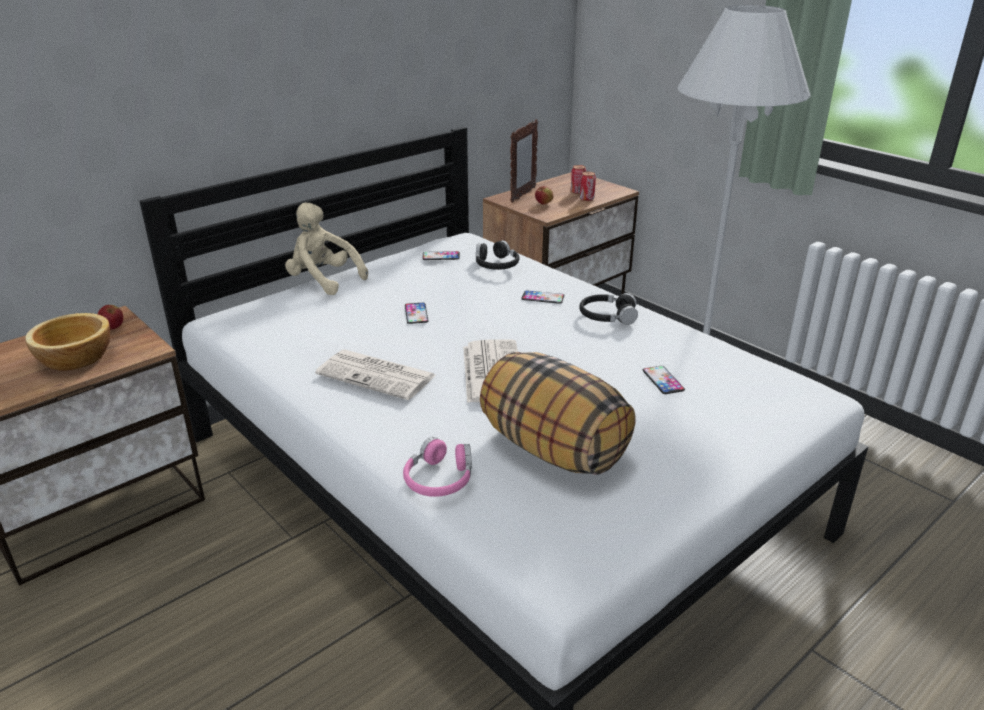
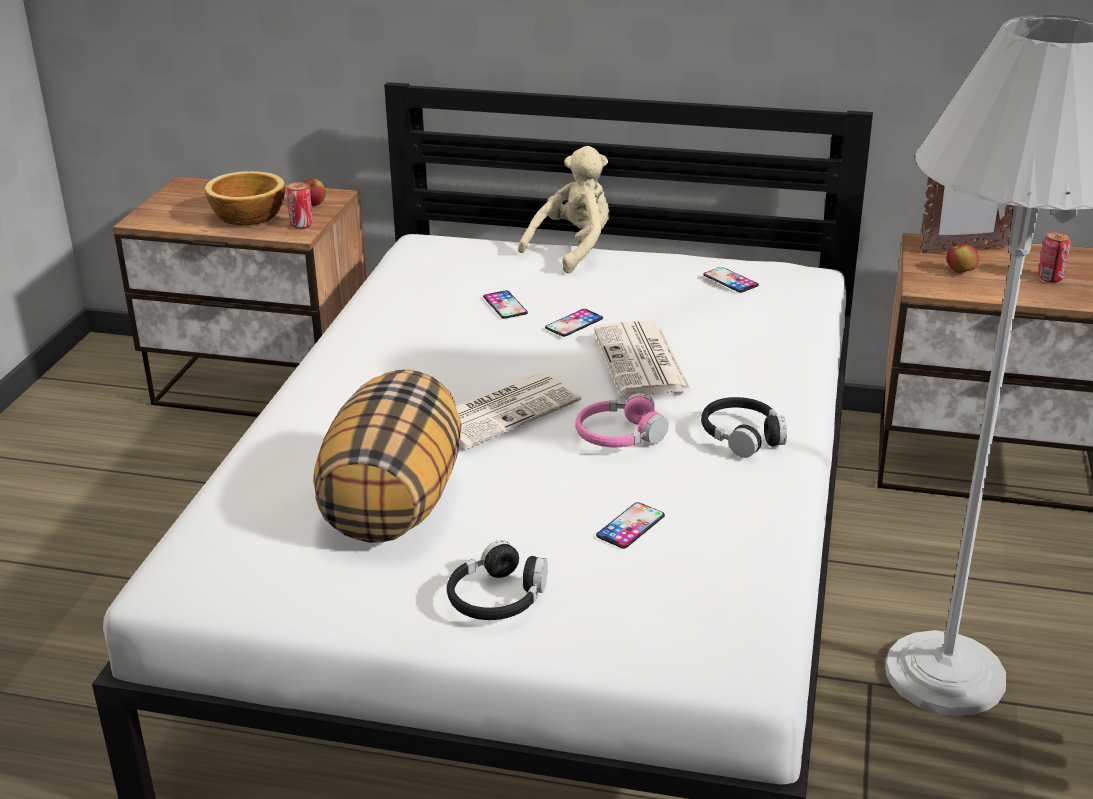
camera: 55 degrees right, 0 degrees up
(323, 280) = (573, 250): beige plush toy -> beige plush toy turned 45 degrees clockwise
(378, 375) = (419, 356): newspaper -> newspaper (642, 361)
(439, 479) = (272, 459): pink headphones -> pink headphones (619, 435)
(496, 265) = (760, 318): black headphones -> black headphones (497, 598)
(542, 297) = (726, 378): phone -> phone (505, 305)
(586, 199) = (1037, 292): can -> can (301, 225)

